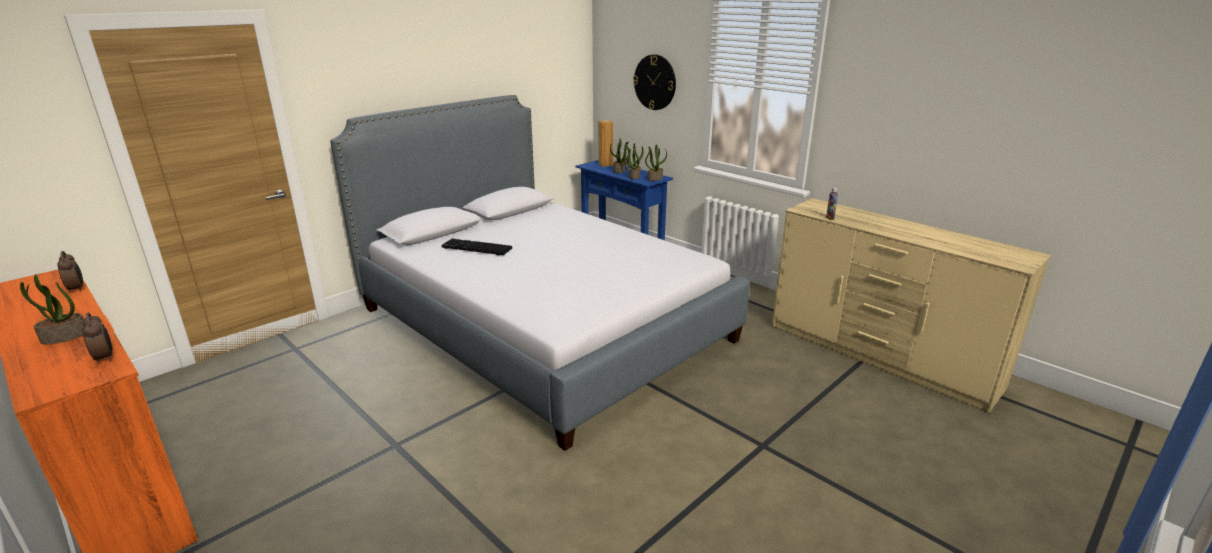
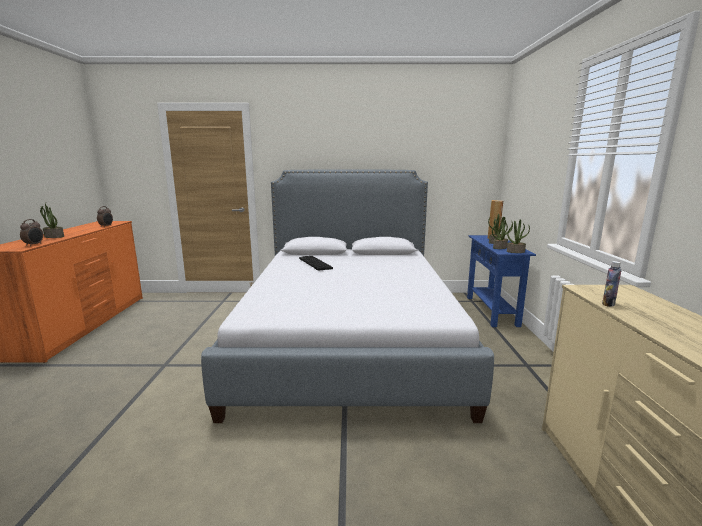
camera: 45 degrees right, 10 degrees down
(655, 82) = (535, 164): wall clock -> none

